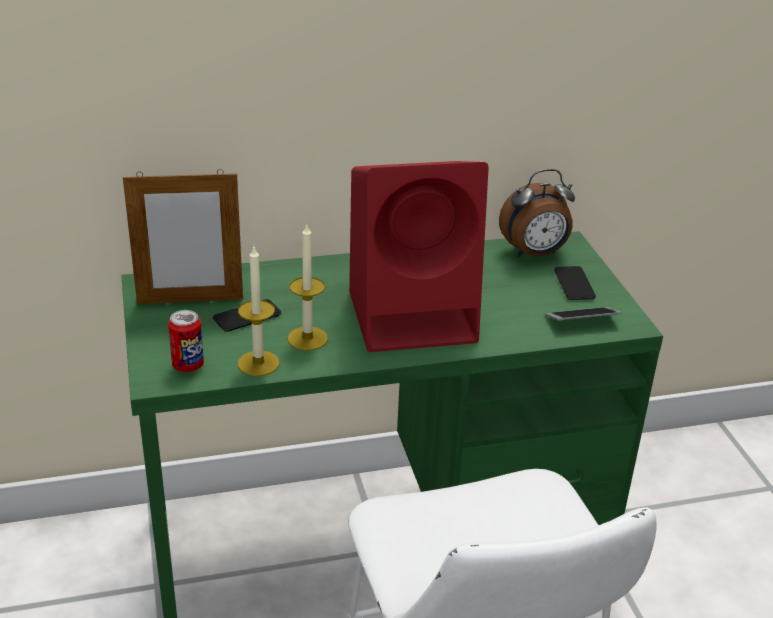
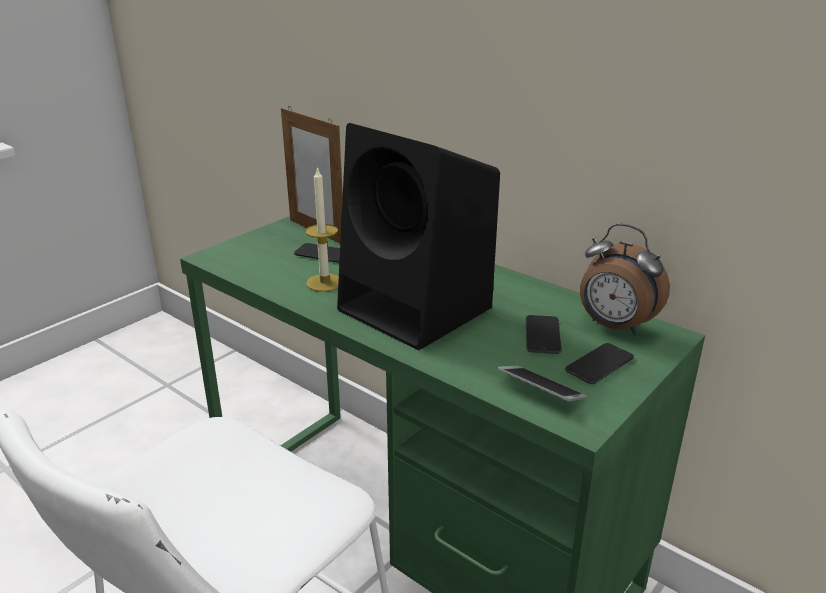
camera: 55 degrees right, 5 degrees down
(188, 366) = (238, 259): can -> none
(258, 363) = (269, 278): candle -> none
(415, 315) = (419, 310): red speaker -> black speaker
(514, 285) = (542, 335): none -> phone

